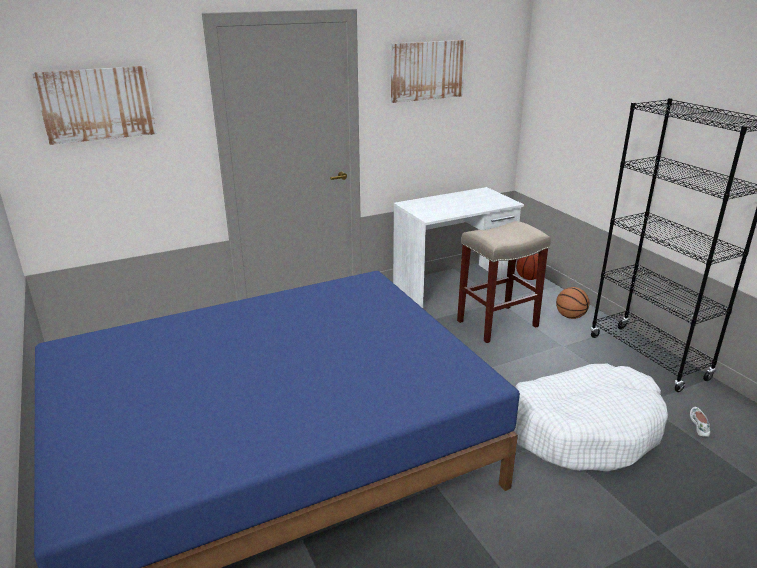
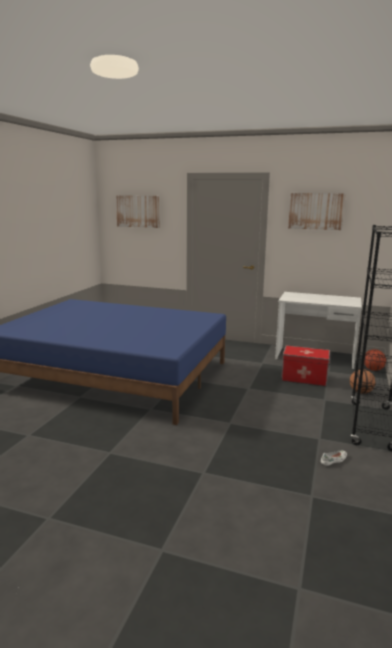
camera: 45 degrees right, 10 degrees down
(497, 324) = (304, 378): beige stool -> storage box
(583, 429) = (256, 428): white dog bed -> none

